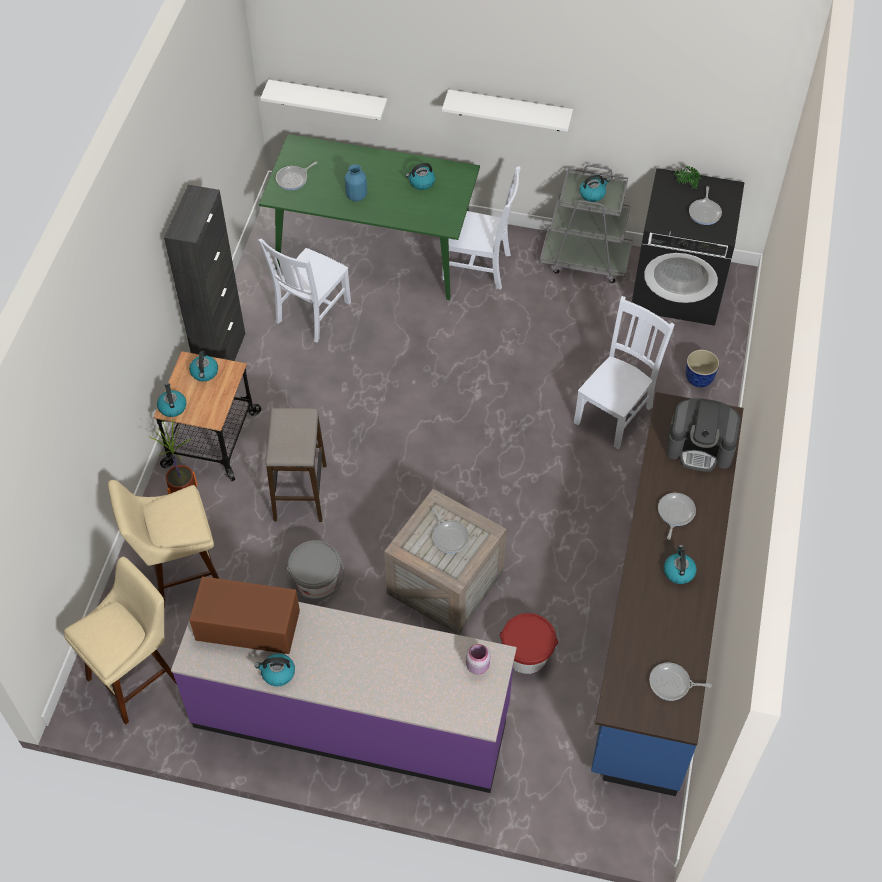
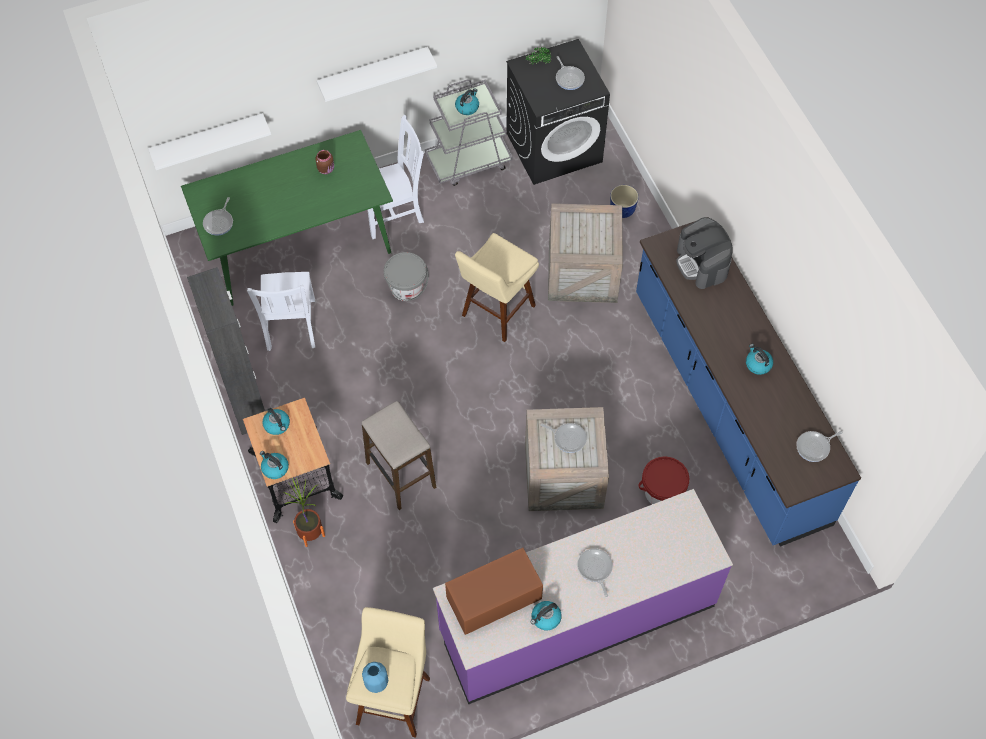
camera: 35 degrees left, 5 degrees up
(179, 574) = (360, 597): beige stool -> beige stool (495, 314)
(317, 582) = (470, 535): grey bucket -> grey bucket (406, 287)
(356, 196) = (283, 209): blue vase -> blue vase (376, 683)
(421, 182) = (326, 169): kettle -> brown jar
(478, 665) = (678, 519): pink jar -> none
(615, 413) = (583, 271): white chair -> crate
(675, 513) = (723, 323): frying pan -> frying pan (595, 569)
(700, 447) = (702, 263): coffee machine -> coffee machine turned 90 degrees clockwise

